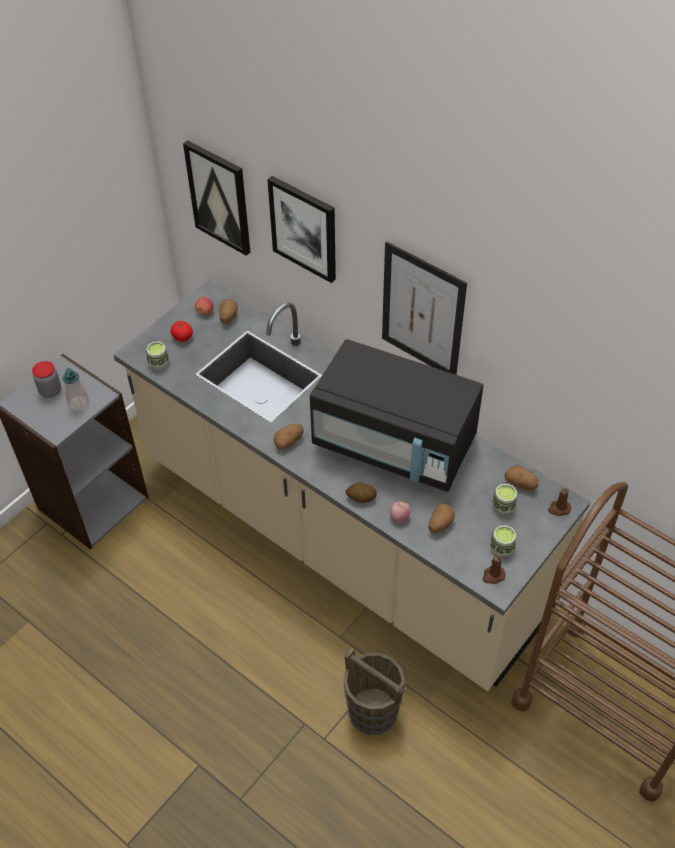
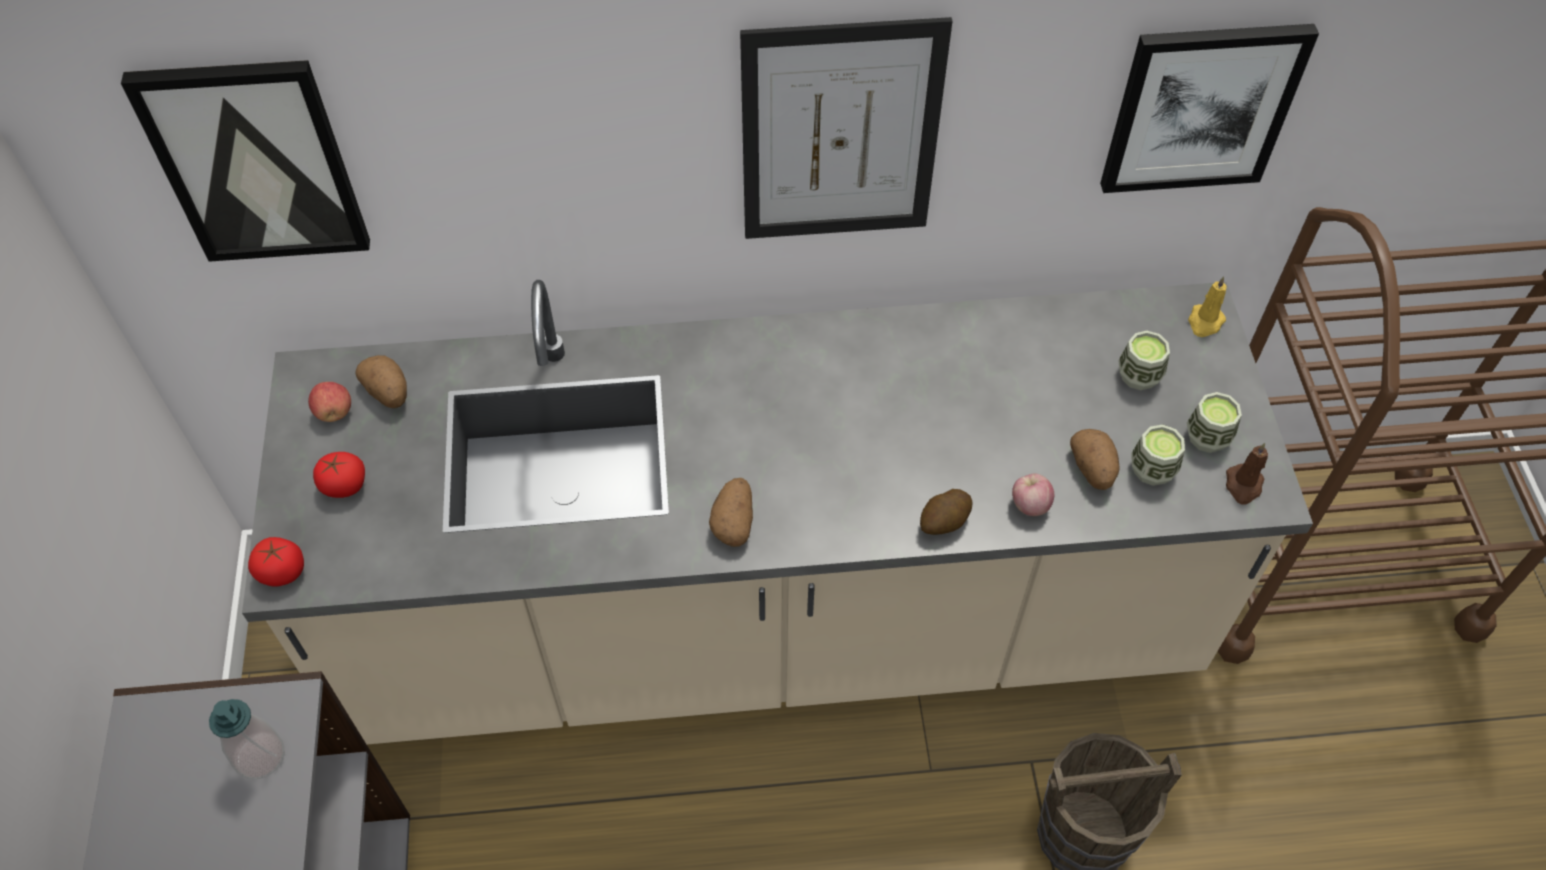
camera: 45 degrees left, 5 degrees up
(50, 391) = (171, 778): jar -> none
(136, 350) = (282, 572): none -> tomato
(159, 363) = (353, 563): cup -> cup (1152, 469)
(304, 228) = (512, 112): picture -> picture (1201, 107)
(394, 444) = (893, 401): black microwave -> none
(521, 484) = (1121, 325): potato -> none
(559, 509) = (1205, 322): brown candle -> yellow candle

